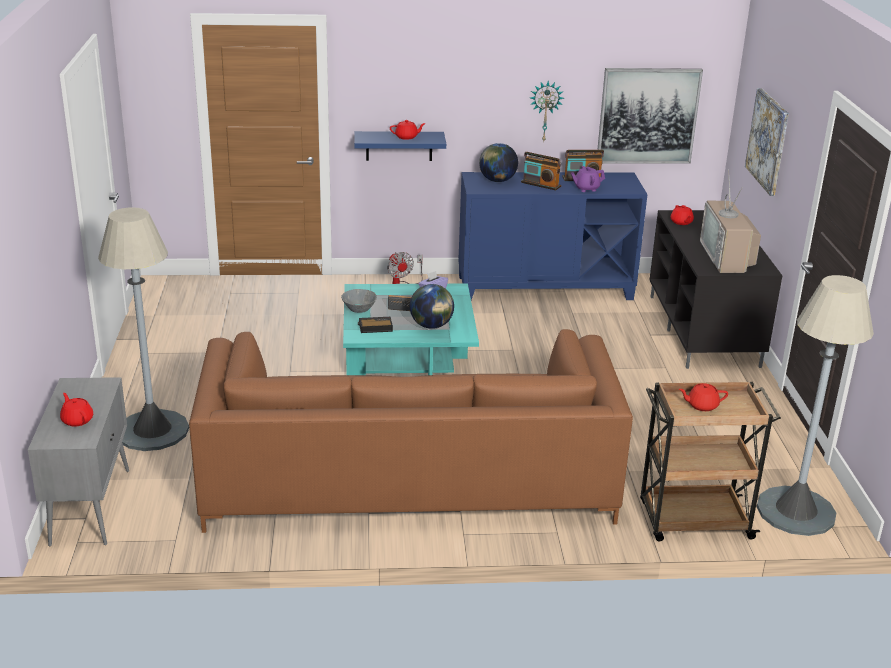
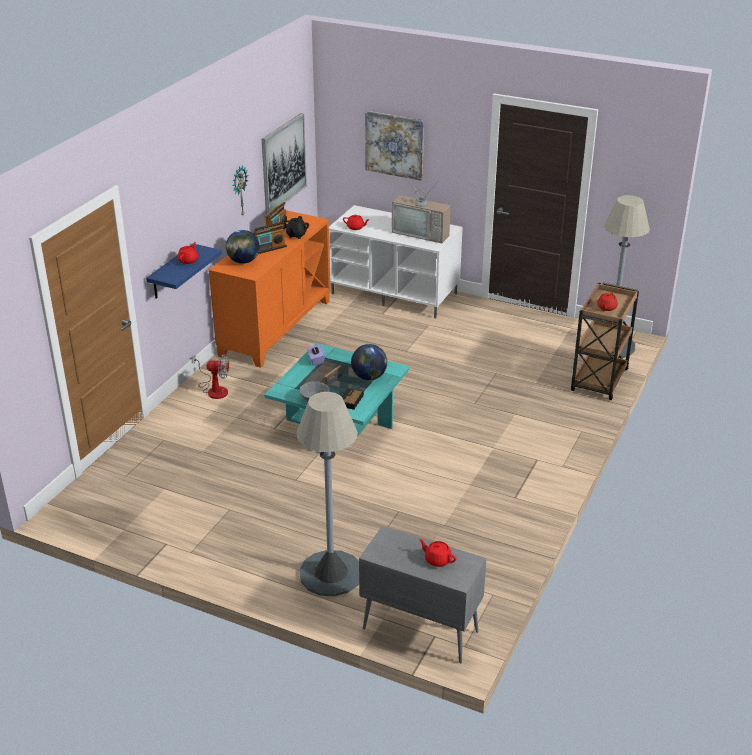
camera: 60 degrees left, 5 degrees up
(77, 420) = (437, 560): red teapot -> red teapot turned 45 degrees clockwise
(408, 481) = (488, 469): brown sofa -> none
(545, 287) = (275, 327): blue cabinet -> orange cabinet
(586, 189) = (296, 235): purple teapot -> black teapot
(704, 331) = (395, 293): black tv stand -> white tv stand

